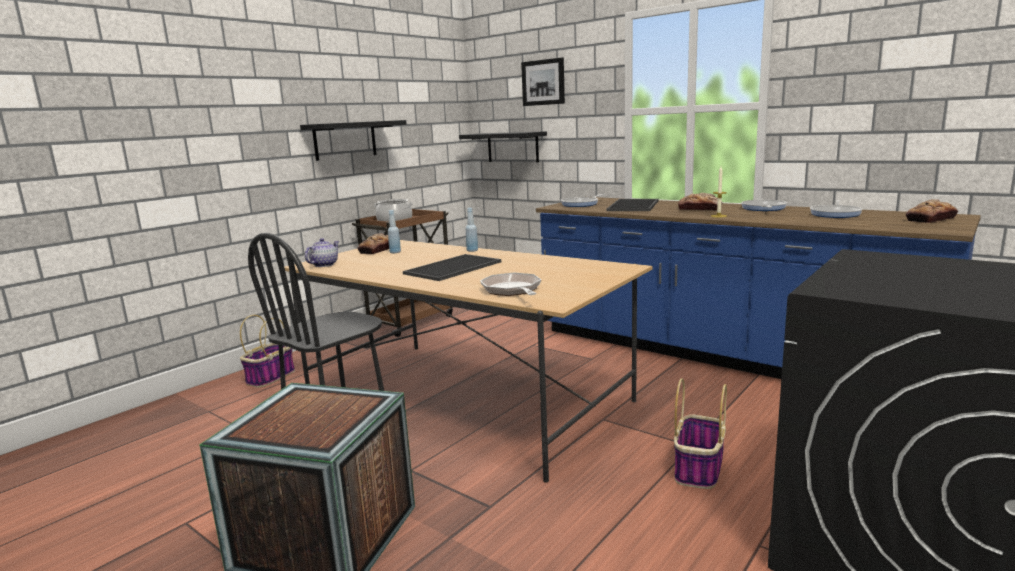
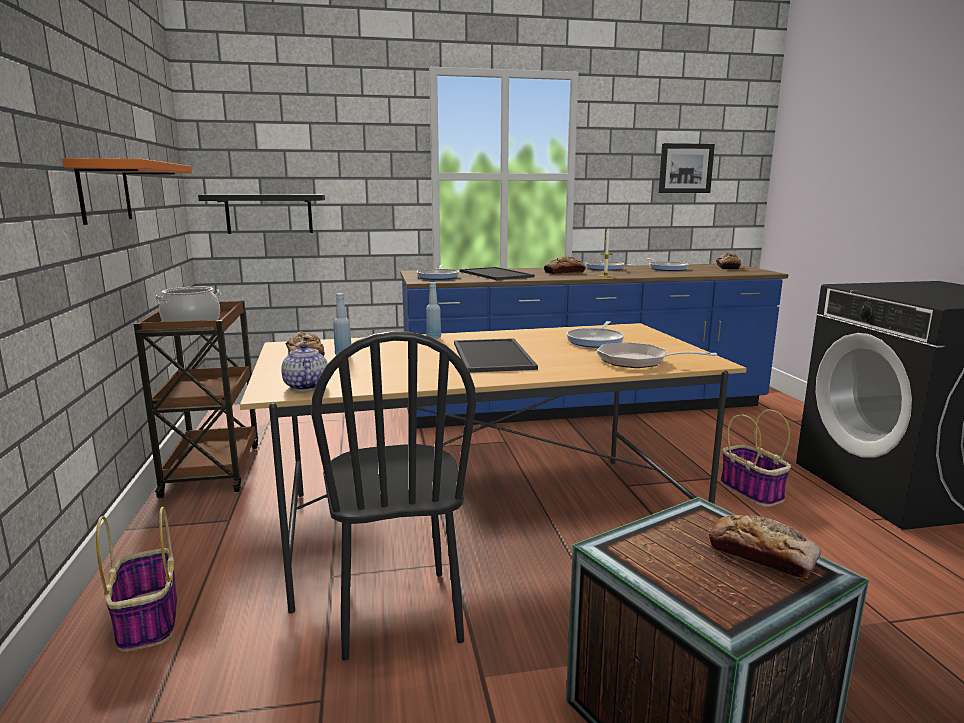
camera: 50 degrees left, 0 degrees up
(331, 426) = (762, 555): none -> bread
(345, 140) = (104, 192): black shelf -> orange shelf
(543, 82) = (318, 133): picture -> picture (685, 168)
(552, 272) = (596, 341): none -> frying pan

